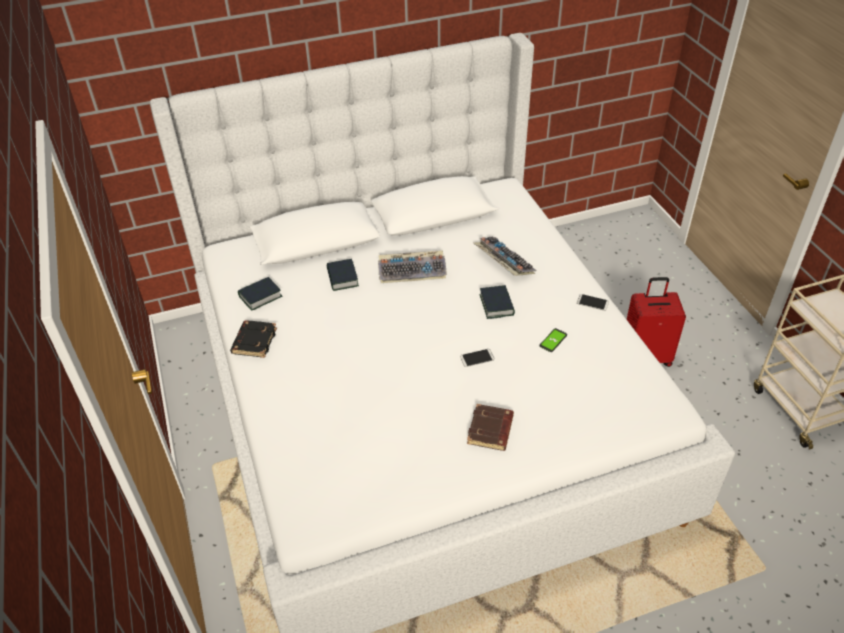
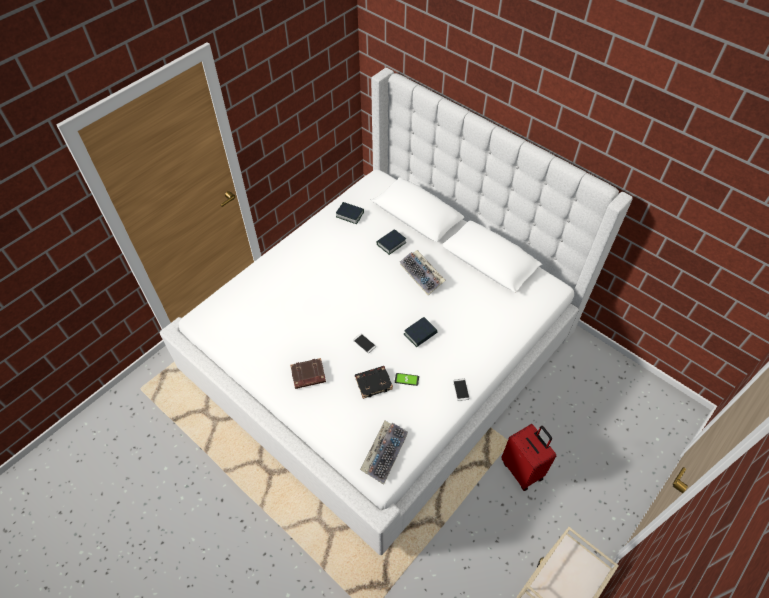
camera: 60 degrees right, 10 degrees up
(254, 341) = (313, 231): black book -> black book (373, 382)
(502, 262) = (466, 320): keyboard -> keyboard (384, 452)

